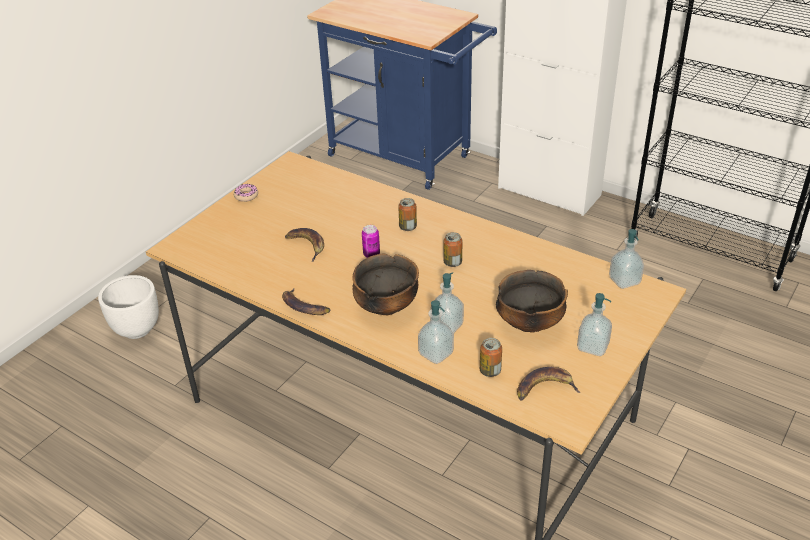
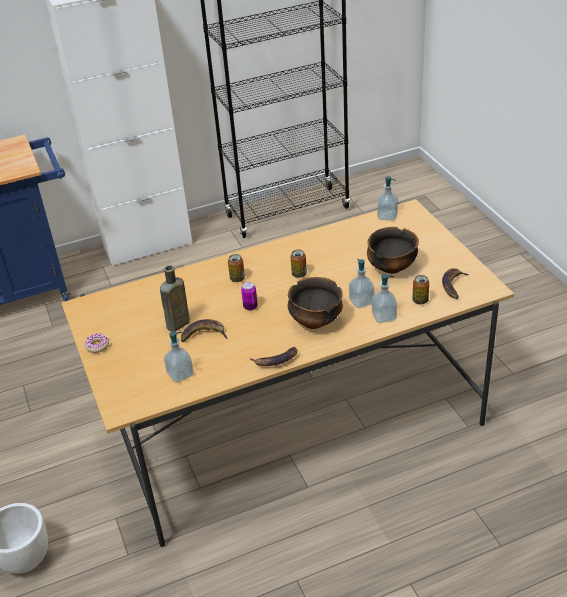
camera: 55 degrees left, 0 degrees up
(308, 224) = (176, 325): none -> brown bottle
(592, 346) = (434, 253): soap dispenser -> soap dispenser (180, 374)

